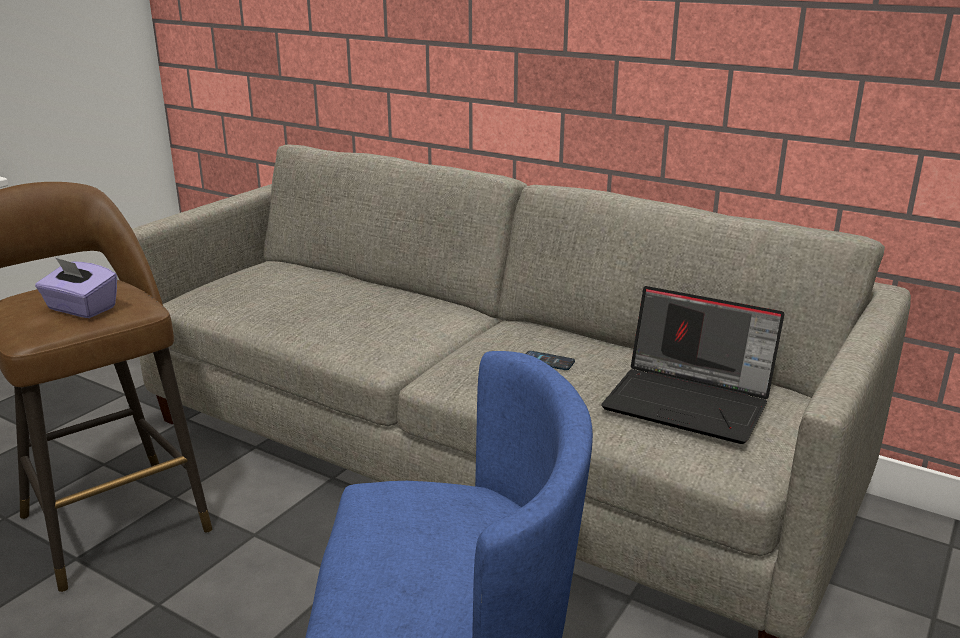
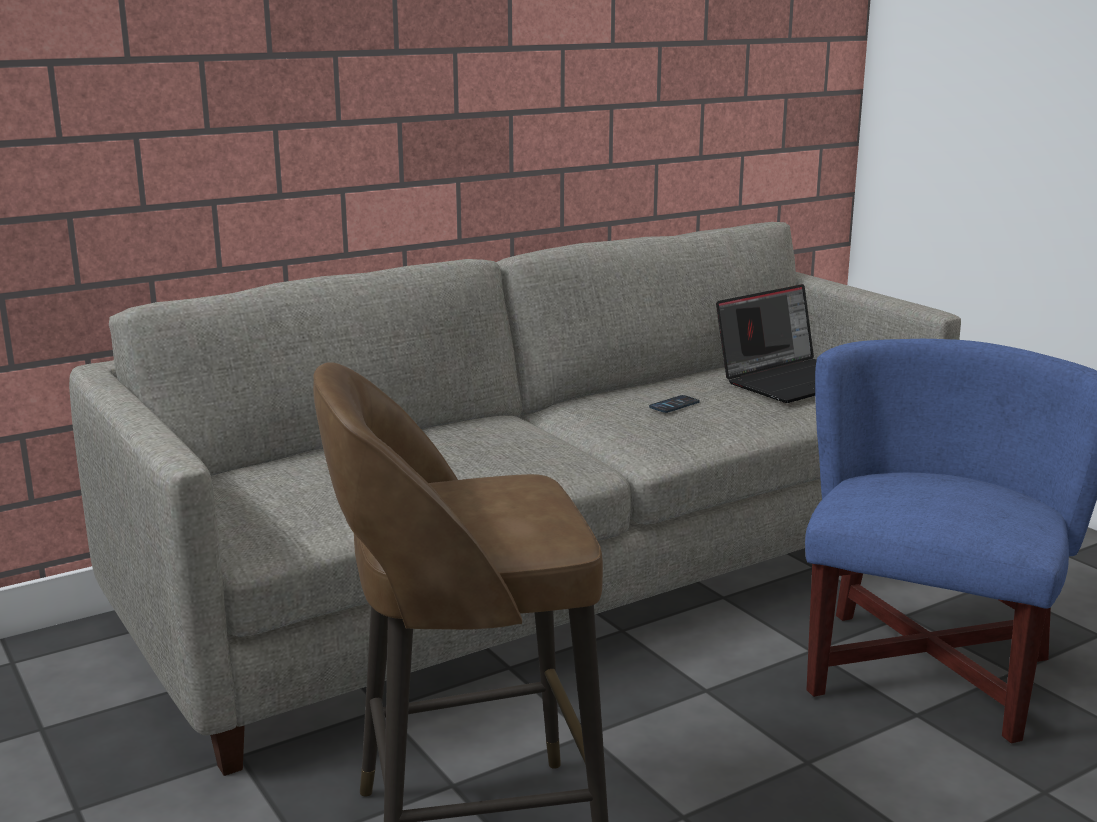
camera: 65 degrees left, 5 degrees down
(81, 309) = (510, 501): purple tissue box -> none

